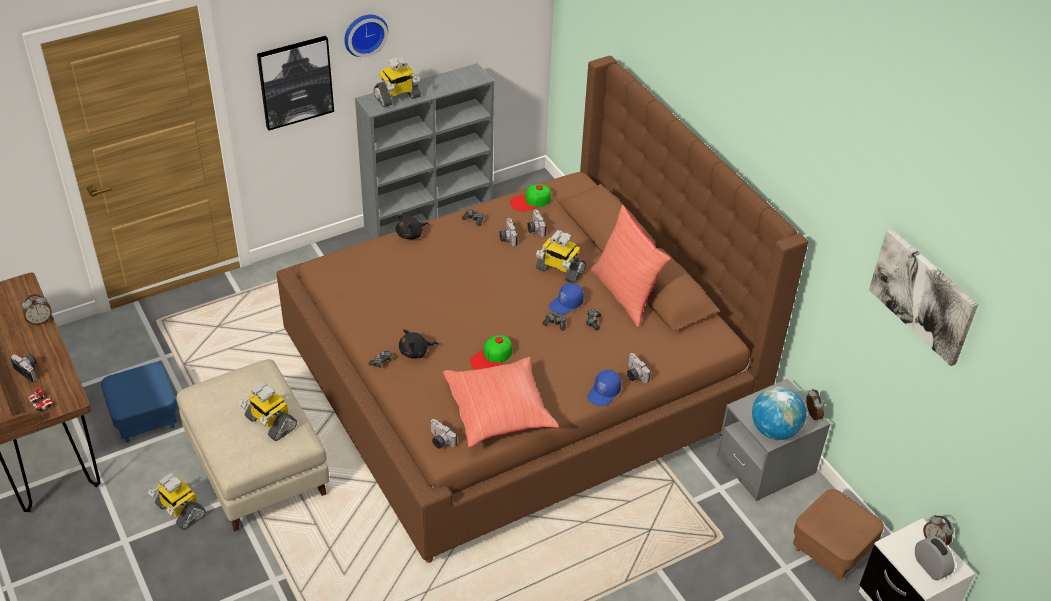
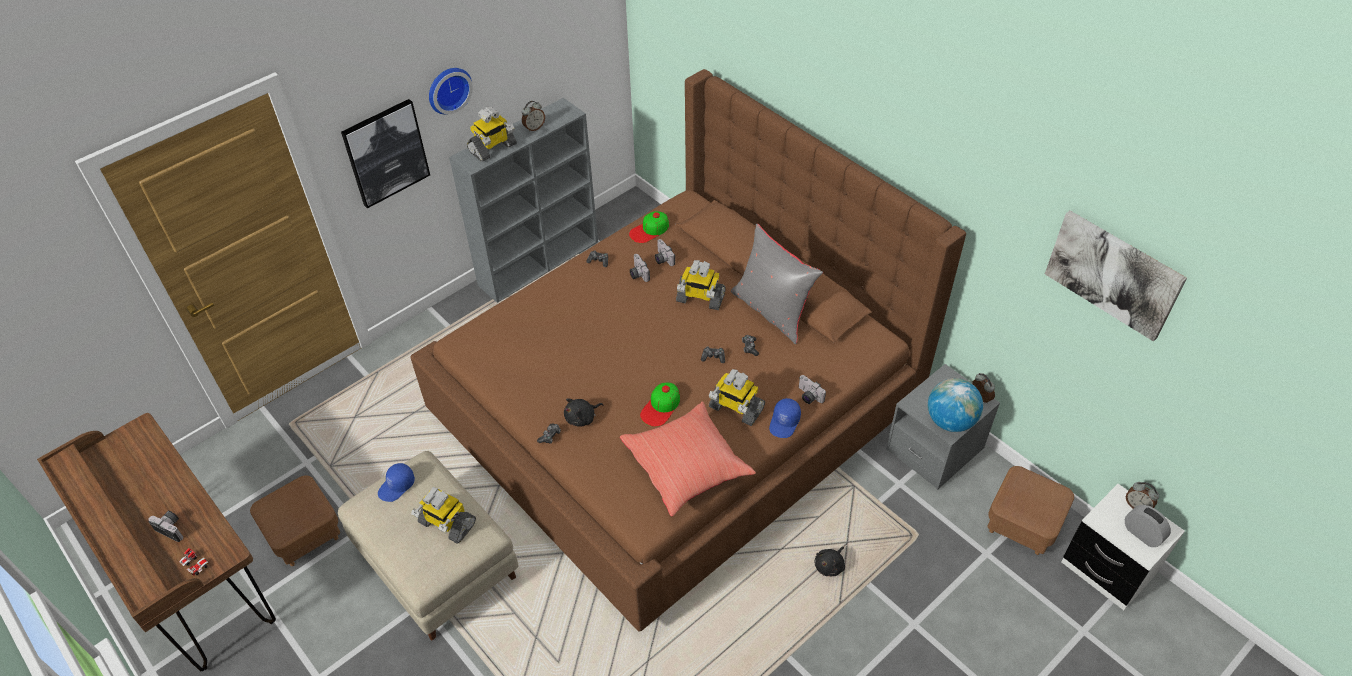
camera: 10 degrees left, 5 degrees up
(40, 321) = (170, 467): alarm clock -> alarm clock (534, 128)
(145, 418) = (304, 534): blue ottoman -> brown ottoman
(179, 510) = (368, 630): toy robot -> toy robot (735, 408)
(411, 234) = (540, 289): black plush toy -> black plush toy (830, 566)
(440, 441) = (635, 512): camera -> none
(566, 304) = (718, 334): blue cap -> blue cap (397, 486)
(625, 294) = (772, 311): red pillow -> grey pillow

